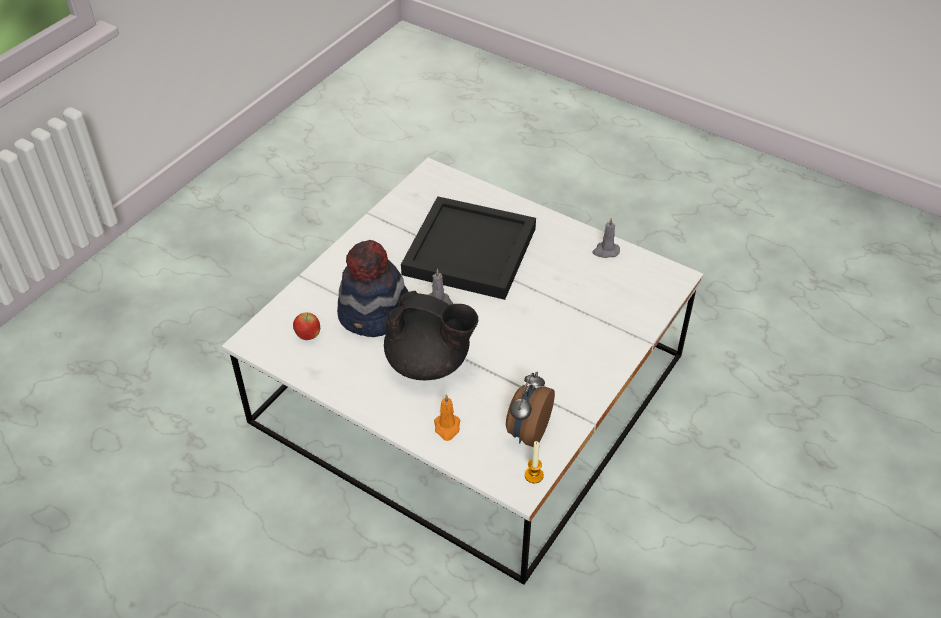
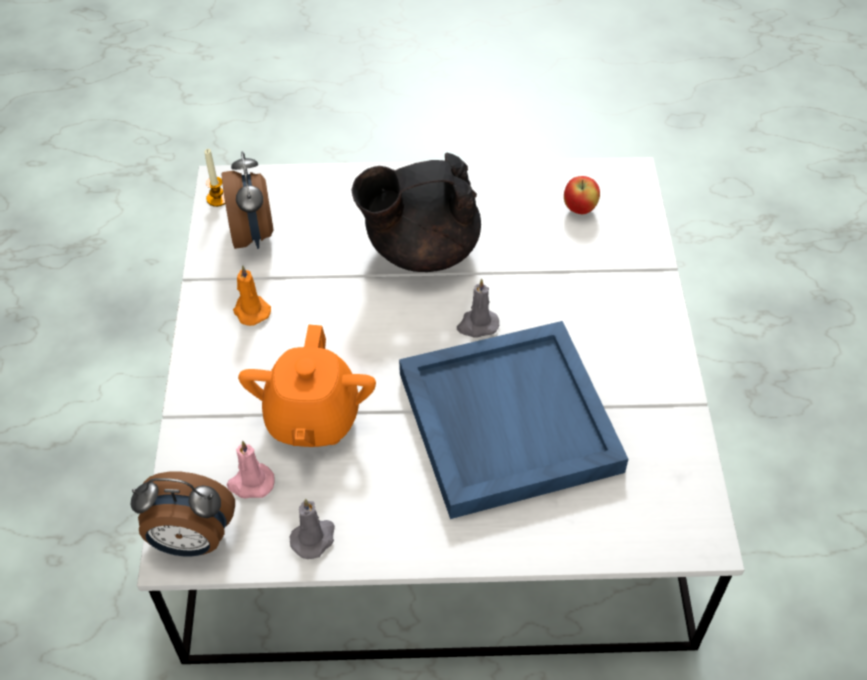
camera: 145 degrees right, 5 degrees up
(375, 314) = (536, 270): hat -> none
(447, 428) = (341, 197): orange candle -> orange candle (250, 310)
(470, 252) = (506, 420): black tray -> blue tray
(569, 301) = (312, 419): none -> orange teapot
(622, 288) = (250, 483): none -> pink candle
(667, 278) = (191, 541): none -> alarm clock

